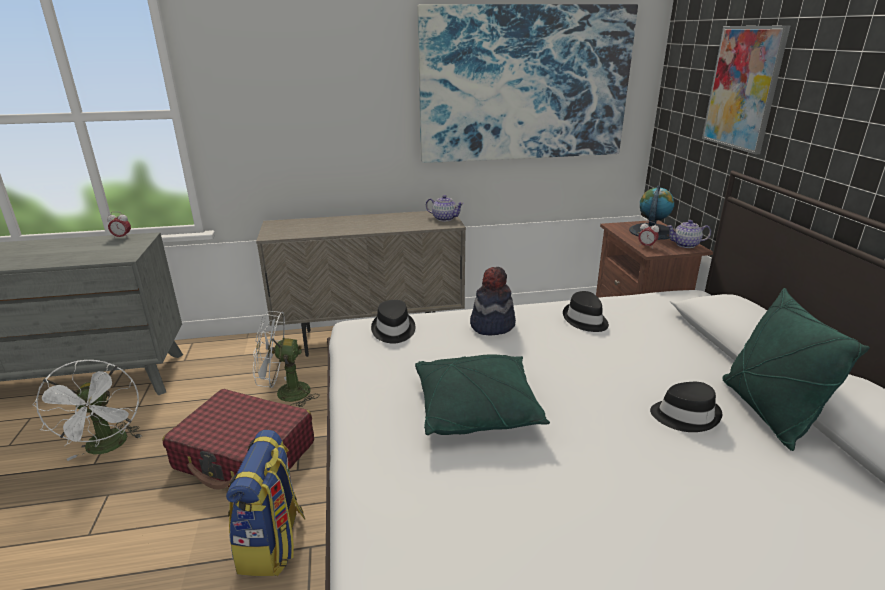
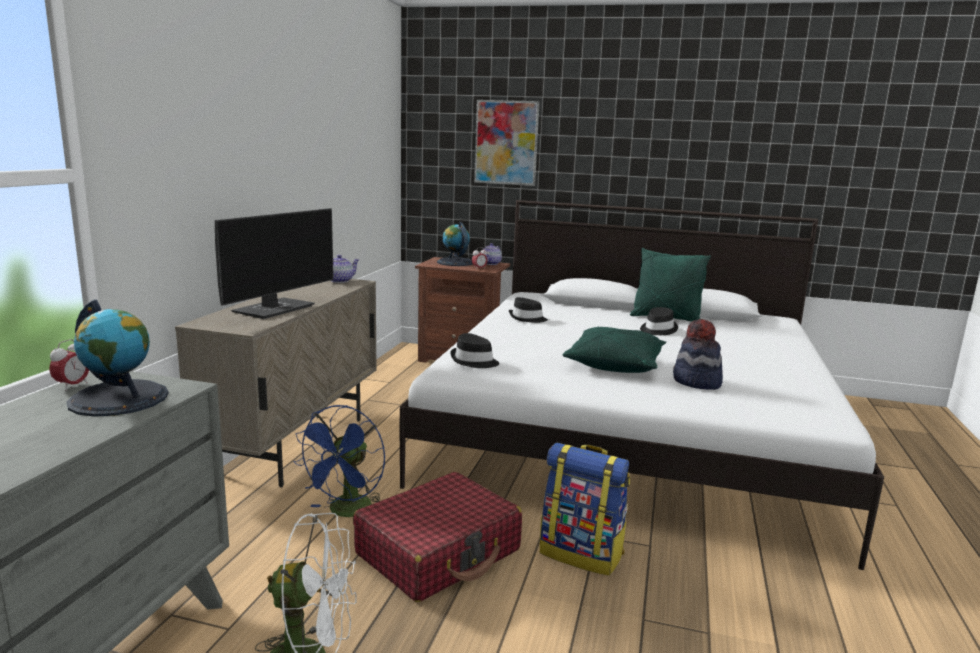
camera: 65 degrees left, 10 degrees down
(102, 251) = (119, 398): none -> globe
(285, 394) = (346, 512): white fan -> blue fan
(331, 227) = (275, 309): none -> monitor
(492, 325) = (502, 338): hat -> hat (696, 382)
(525, 84) = (346, 142): picture -> none

